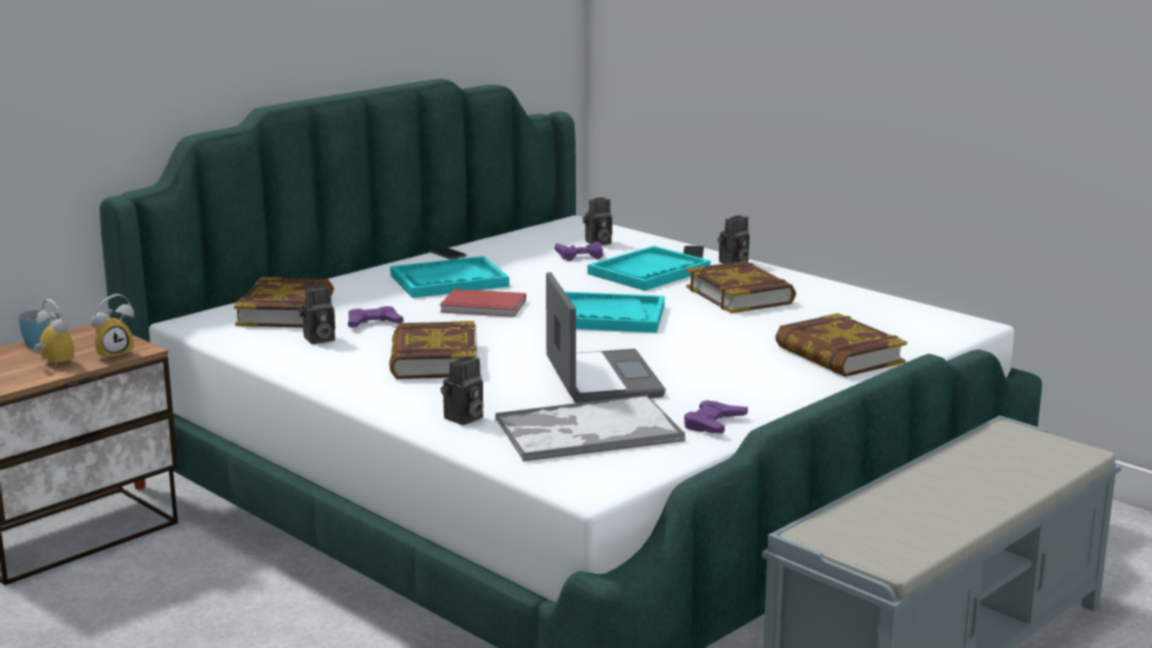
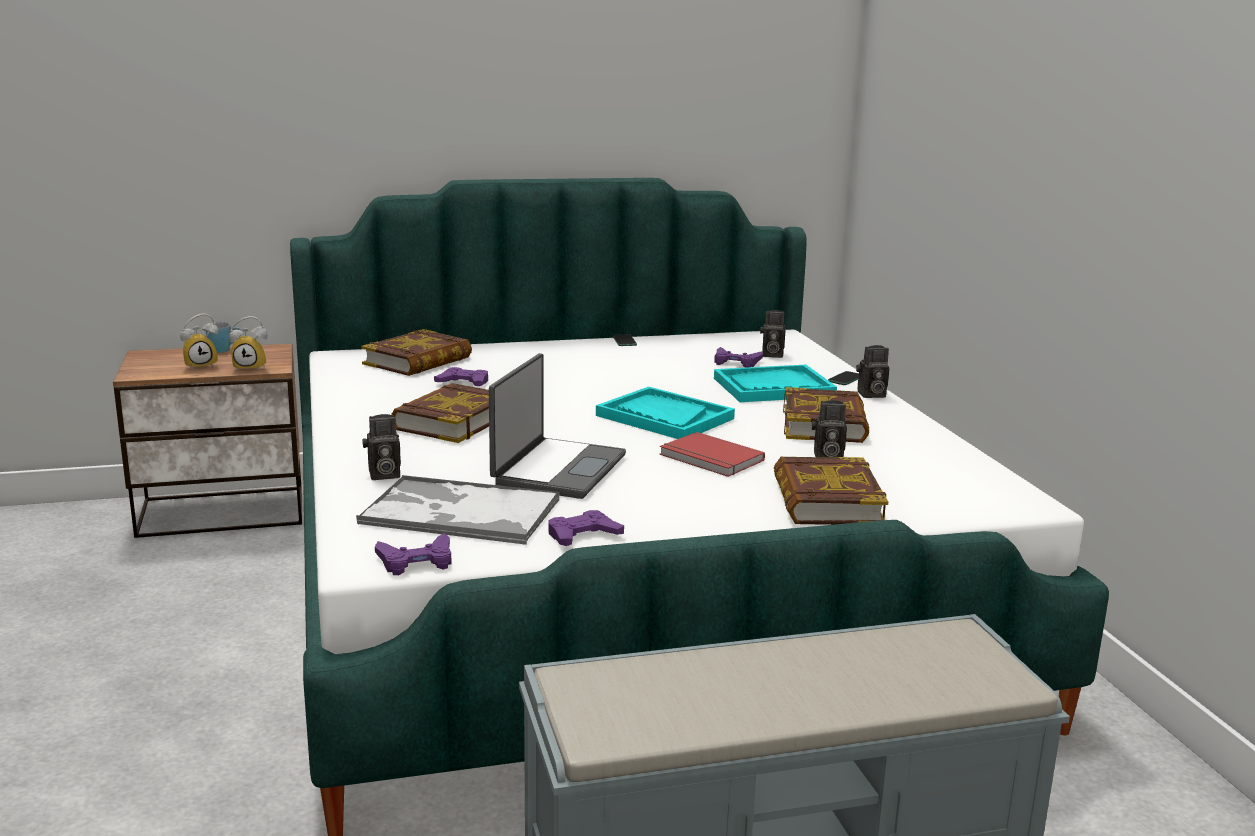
camera: 30 degrees right, 0 degrees up
(51, 363) = (201, 366): alarm clock -> alarm clock turned 75 degrees clockwise
(318, 340) = (399, 386): camera -> camera (826, 457)
(449, 281) = (585, 362): turquoise tray -> none
(483, 307) = (573, 388): red book -> red book (710, 459)
(626, 475) = (416, 561): none -> purple game controller

